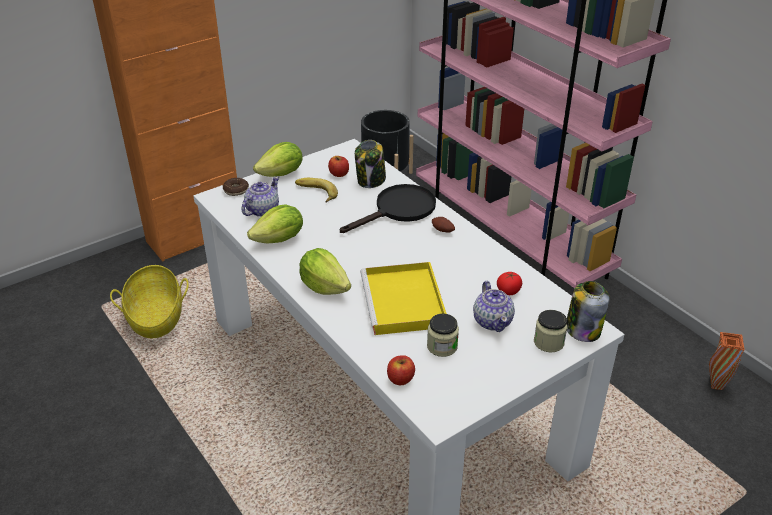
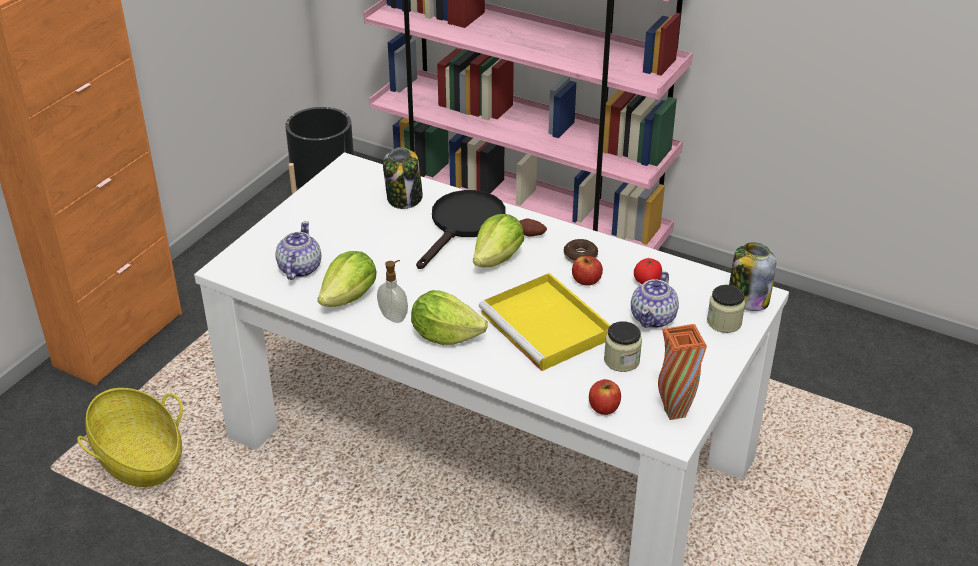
camera: 25 degrees left, 0 degrees up
(236, 190) = (246, 253): donut -> donut (580, 256)
(281, 174) = (288, 218): lettuce -> lettuce (498, 259)
(299, 262) = (394, 316): none -> soap dispenser
(315, 193) = (349, 231): banana -> none
(339, 174) = (360, 200): apple -> apple (586, 280)
(492, 321) = (654, 318): teapot -> teapot turned 60 degrees clockwise
(716, 385) = (827, 331): orange vase -> orange vase (674, 413)

